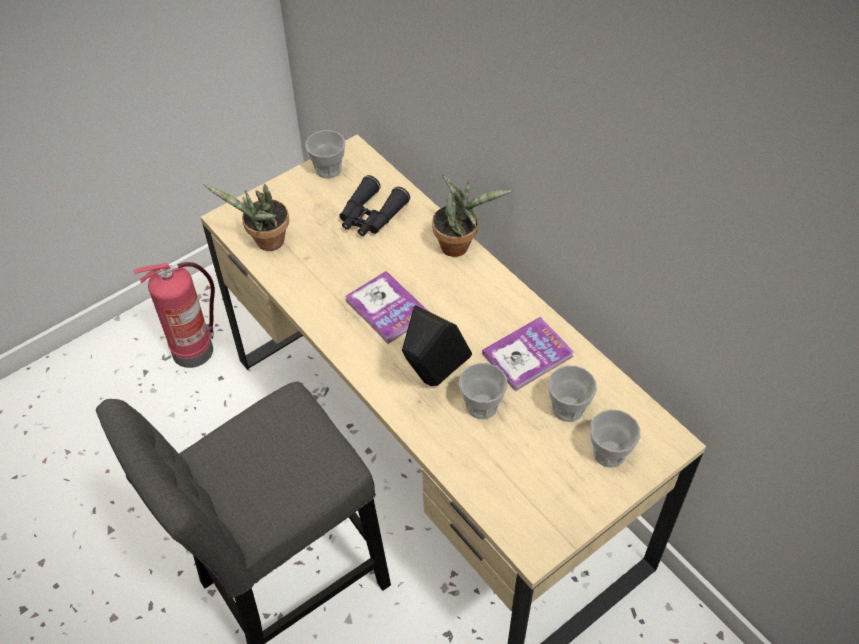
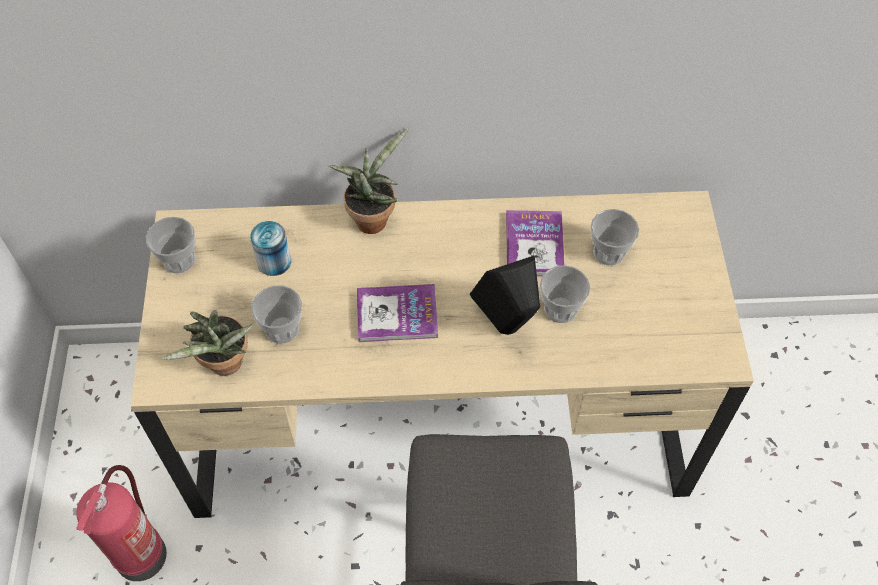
camera: 55 degrees left, 5 degrees up
(371, 216) = (274, 261): black binoculars -> can
(609, 453) = (671, 253): cup -> cup (282, 329)

